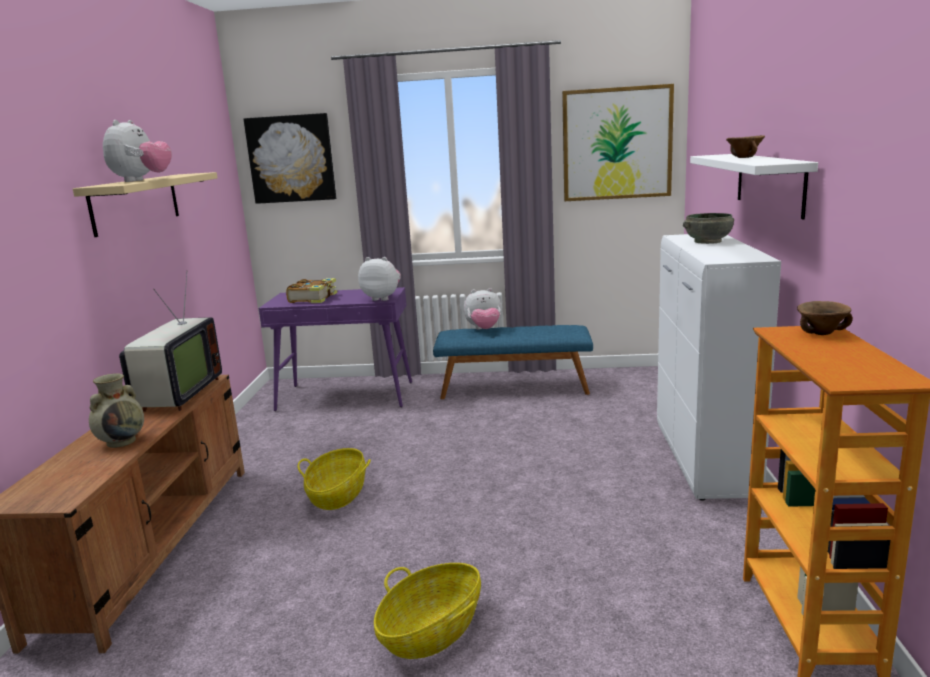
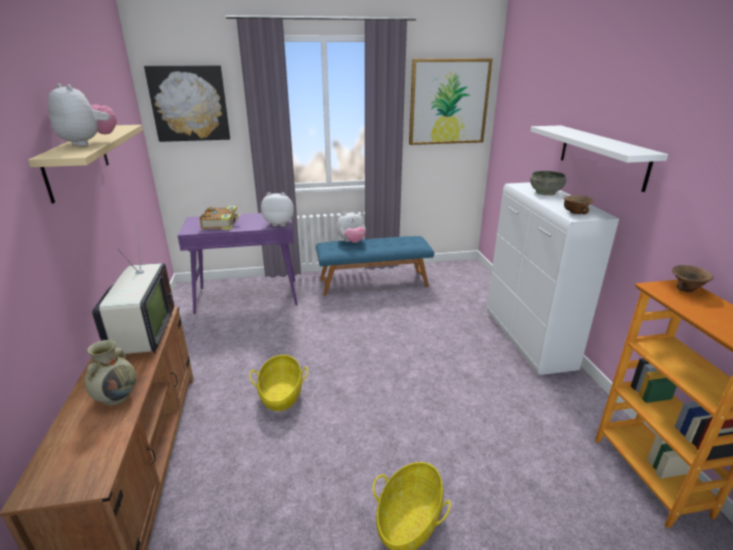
camera: 15 degrees left, 10 degrees up
(141, 180) = (88, 143): plush toy -> plush toy turned 45 degrees counterclockwise
(745, 158) = (588, 137): brown bowl -> brown bowl (575, 213)

